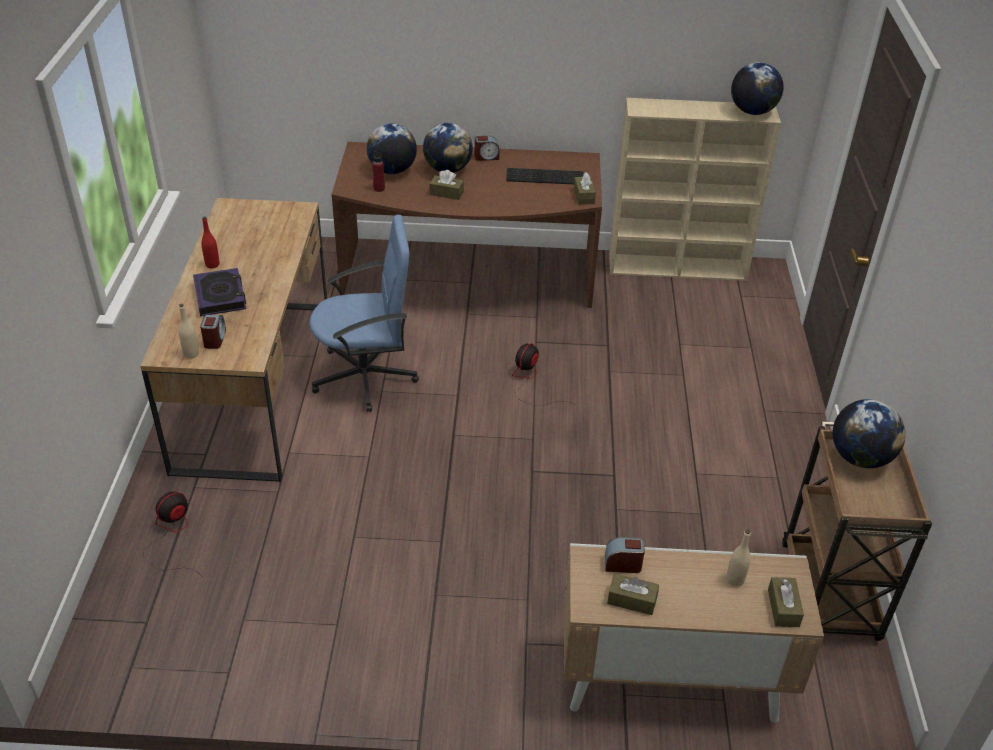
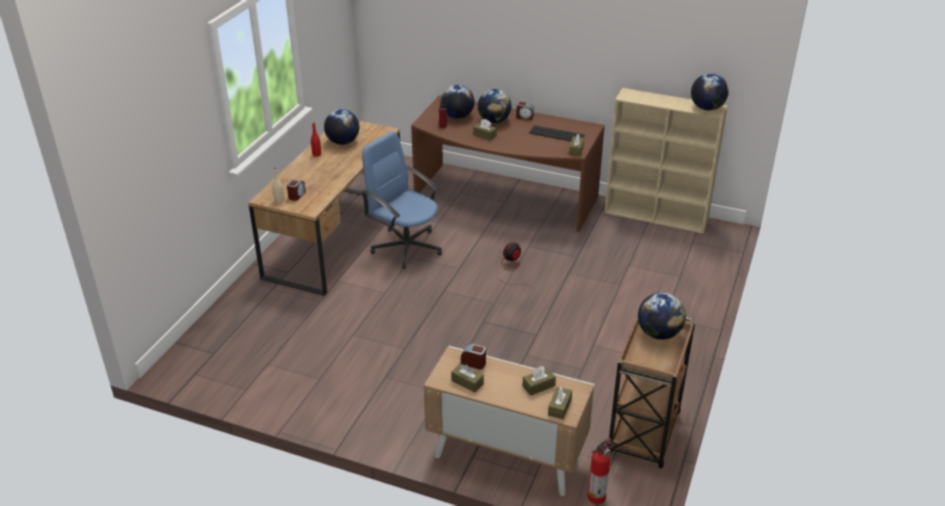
camera: 20 degrees right, 5 degrees down
(172, 536) = (248, 312): fan -> none
(220, 296) = (312, 172): book -> none
(243, 238) = (342, 142): none -> globe
(366, 376) = (406, 246): blue office chair -> blue office chair turned 150 degrees counterclockwise
(735, 580) = (538, 386): beige bottle -> brown tissue box
(822, 709) = (597, 496): none -> fire extinguisher

